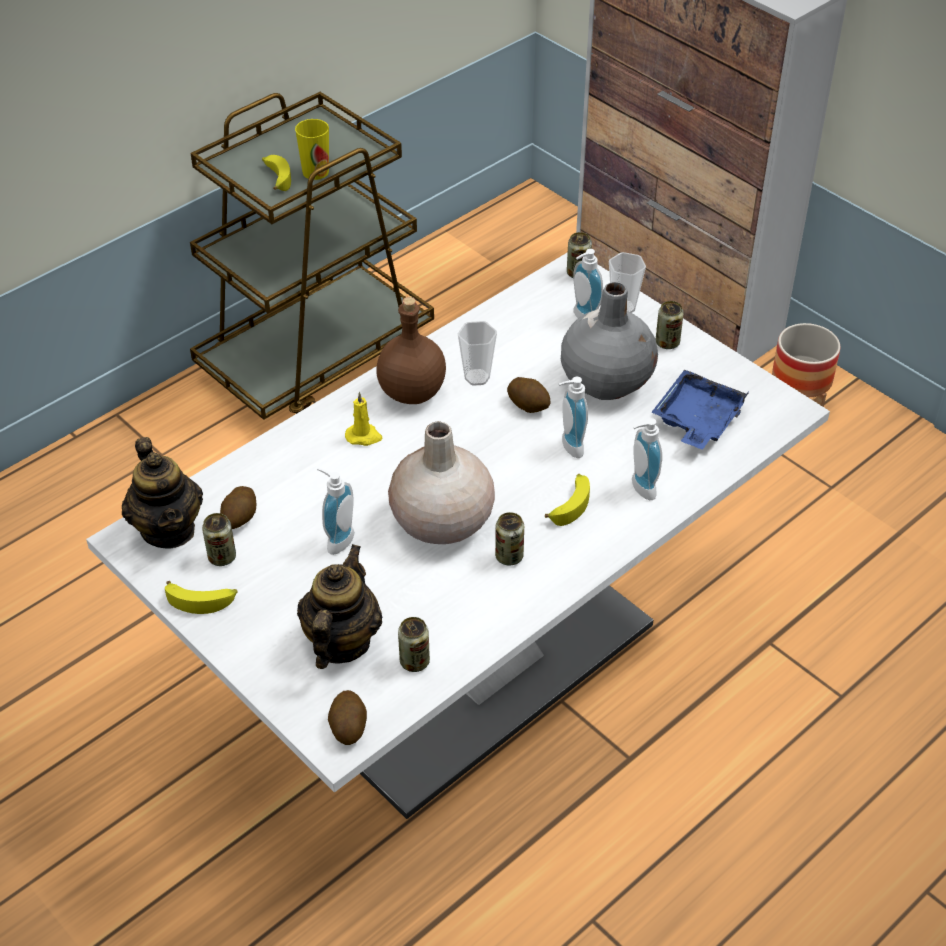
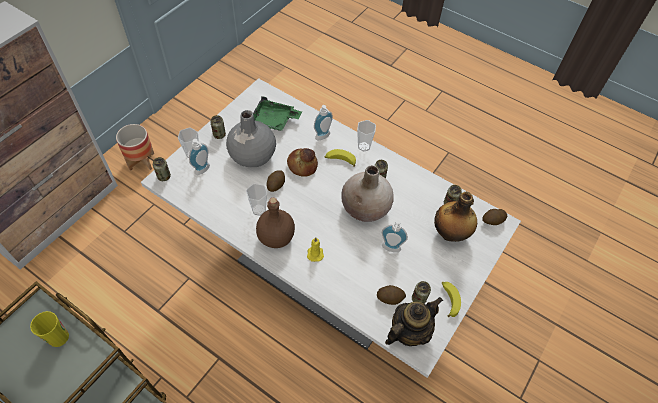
camera: 105 degrees left, 10 degrees up
(276, 177) = (65, 364): banana -> none
(341, 642) = (450, 233): teapot -> bottle
(568, 447) = (302, 165): soap dispenser -> bread
(602, 549) = (364, 146): none -> cup
(697, 420) = (274, 120): blue tray -> green tray

